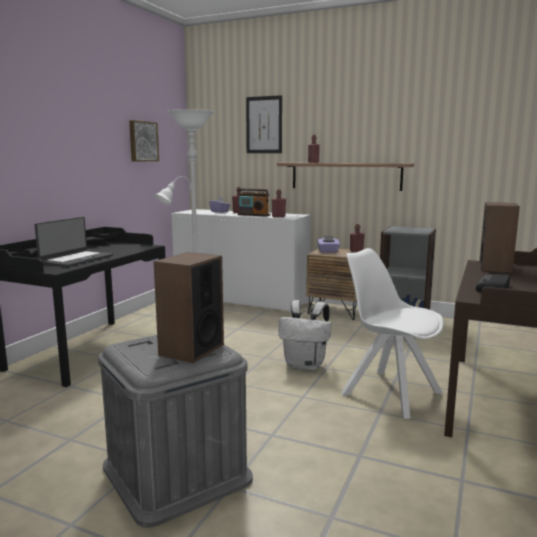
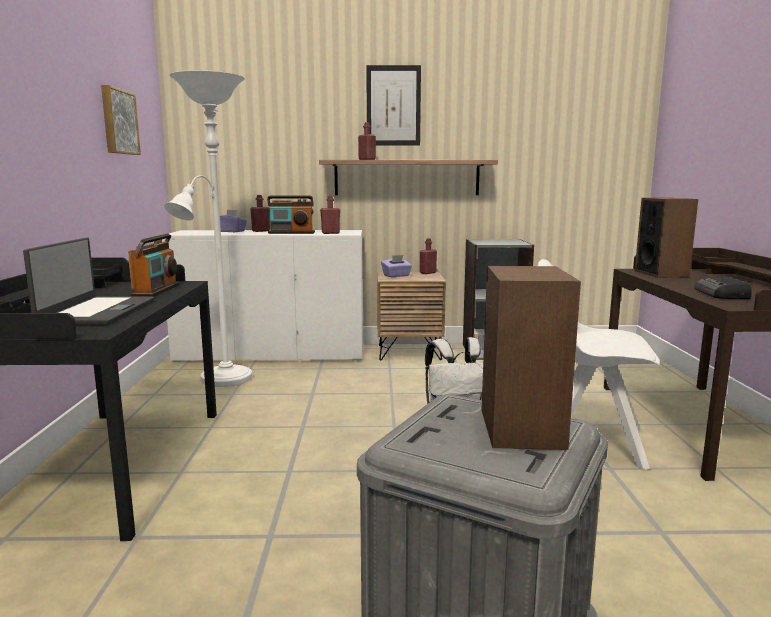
camera: 25 degrees left, 0 degrees up
(126, 249) = (156, 291): none -> radio
(264, 125) = (289, 108): picture -> picture (393, 106)

